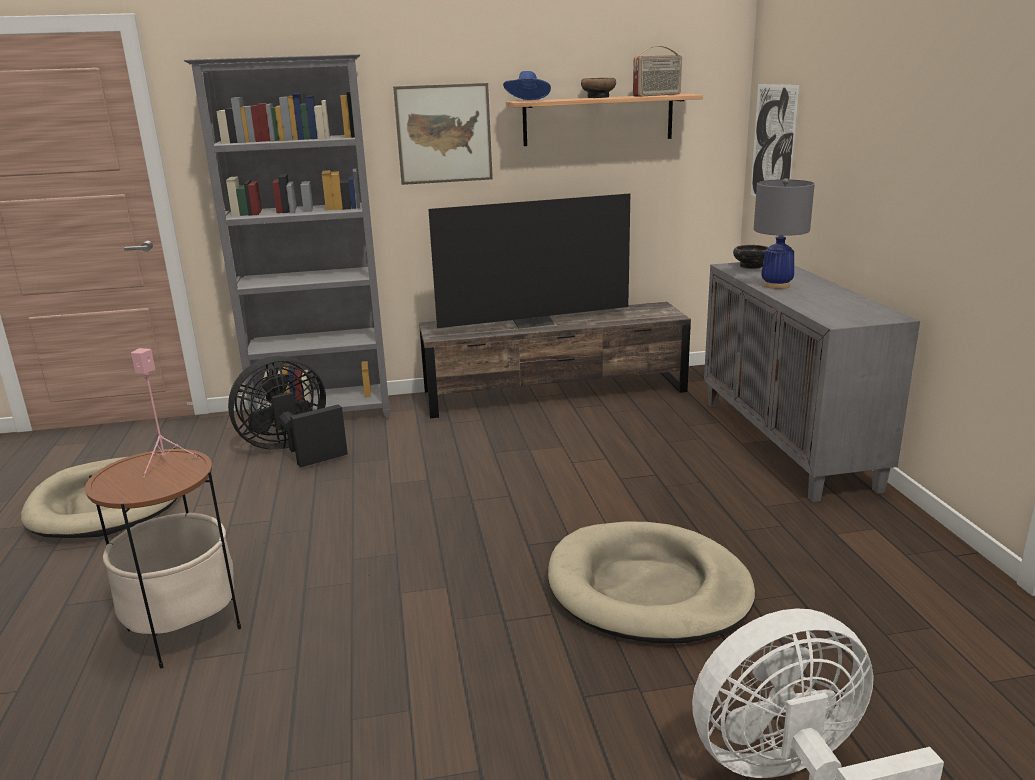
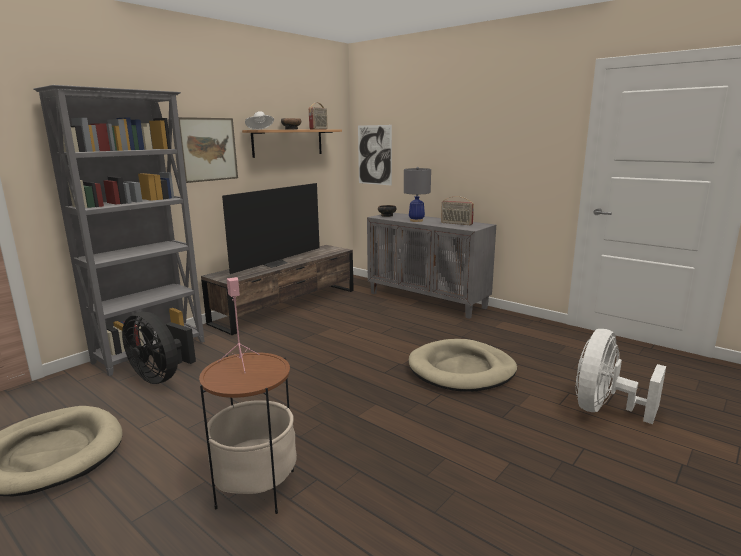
camera: 40 degrees left, 5 degrees down
(292, 450) = (161, 376): black fan -> black fan turned 75 degrees counterclockwise
(527, 101) = (260, 129): blue hat -> white hat
(836, 305) = (456, 223): none -> radio

